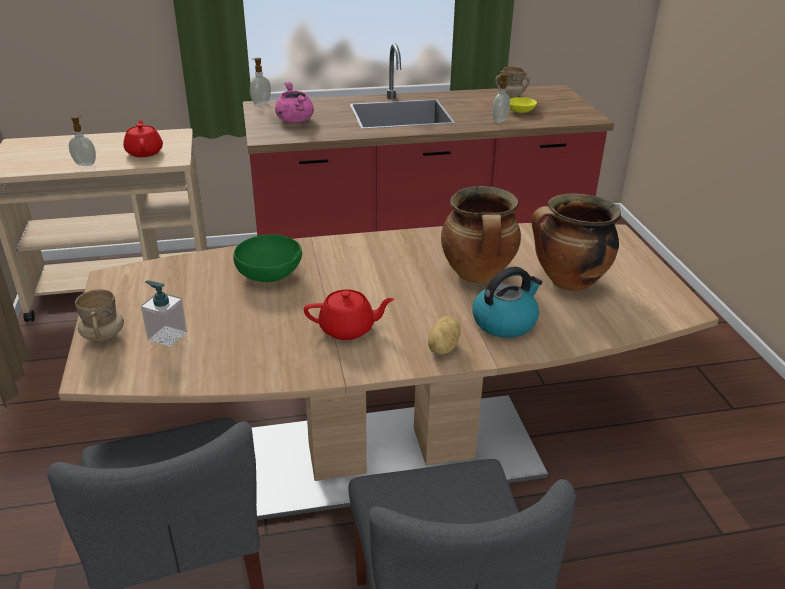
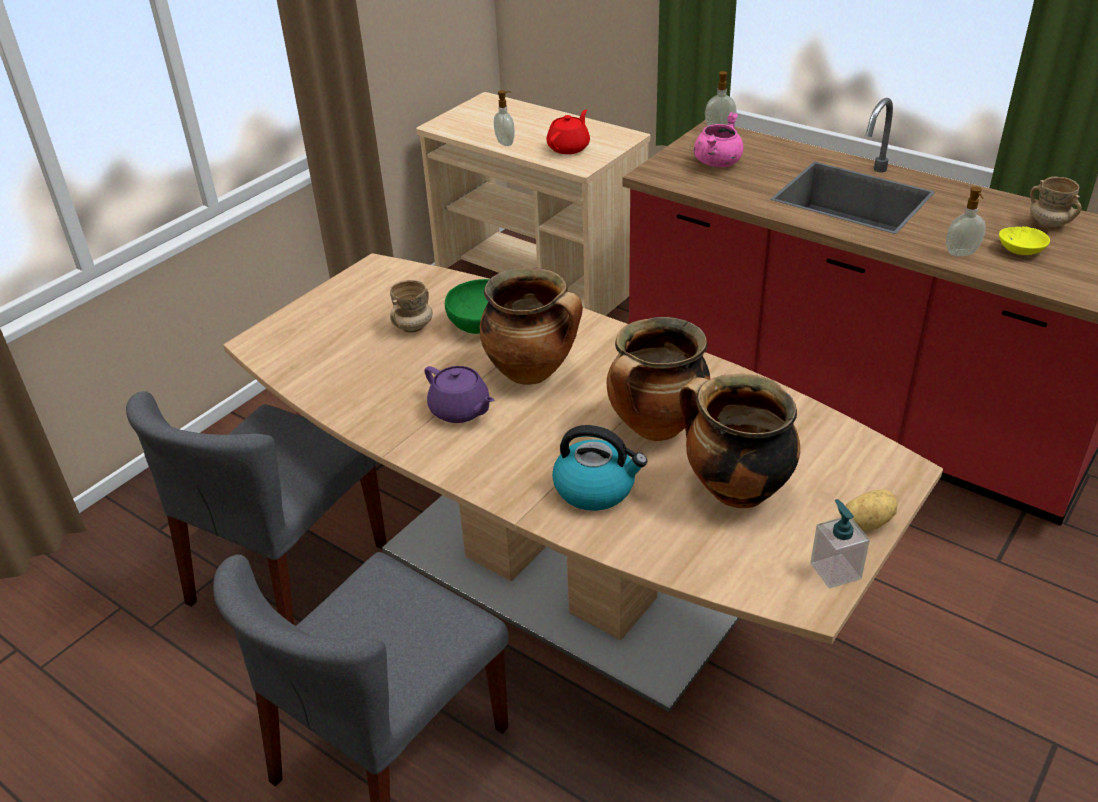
camera: 50 degrees right, 5 degrees up
(104, 336) = (302, 315): beige mug -> beige mug (413, 327)
(167, 336) = (337, 338): soap dispenser -> soap dispenser (835, 571)
(348, 329) = (460, 410): red teapot -> purple teapot
(354, 284) = (533, 372): none -> cooking pot
(441, 347) = (501, 475): potato -> potato (865, 522)

